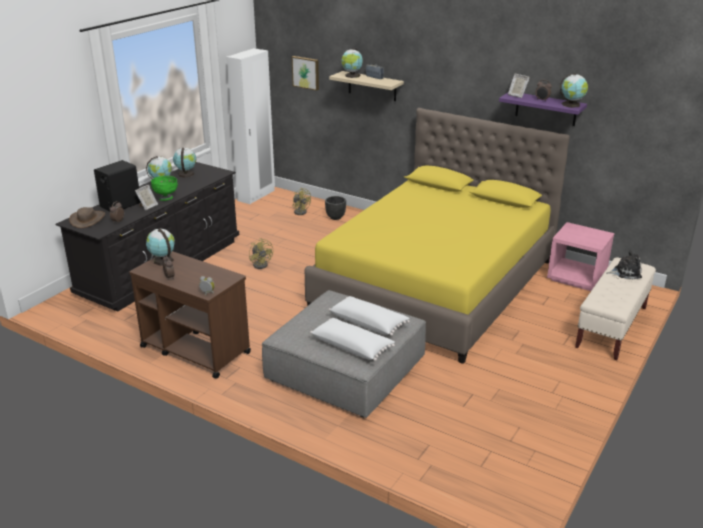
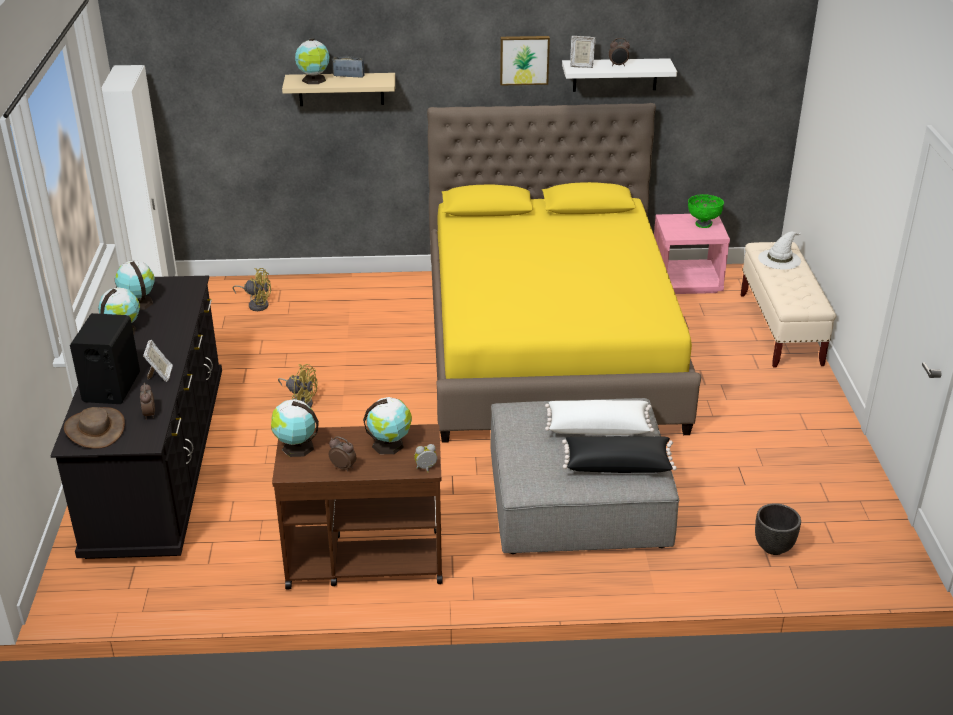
camera: 35 degrees left, 5 degrees up
(166, 198) = (167, 351): green bowl -> green bowl (703, 224)
(306, 72) = (216, 88): picture -> picture (524, 59)
(335, 217) = (317, 297): black planter -> black planter (774, 547)
(352, 346) = (617, 464): white pillow -> black pillow
(546, 109) = (615, 75): purple shelf -> white shelf
(572, 105) = (658, 64): globe -> globe (390, 444)
(625, 272) = (779, 259): plush toy -> white hat

